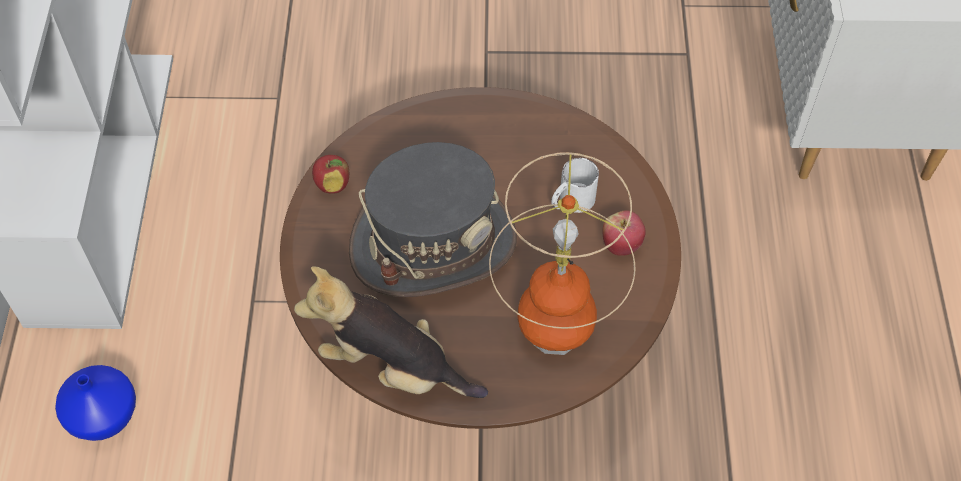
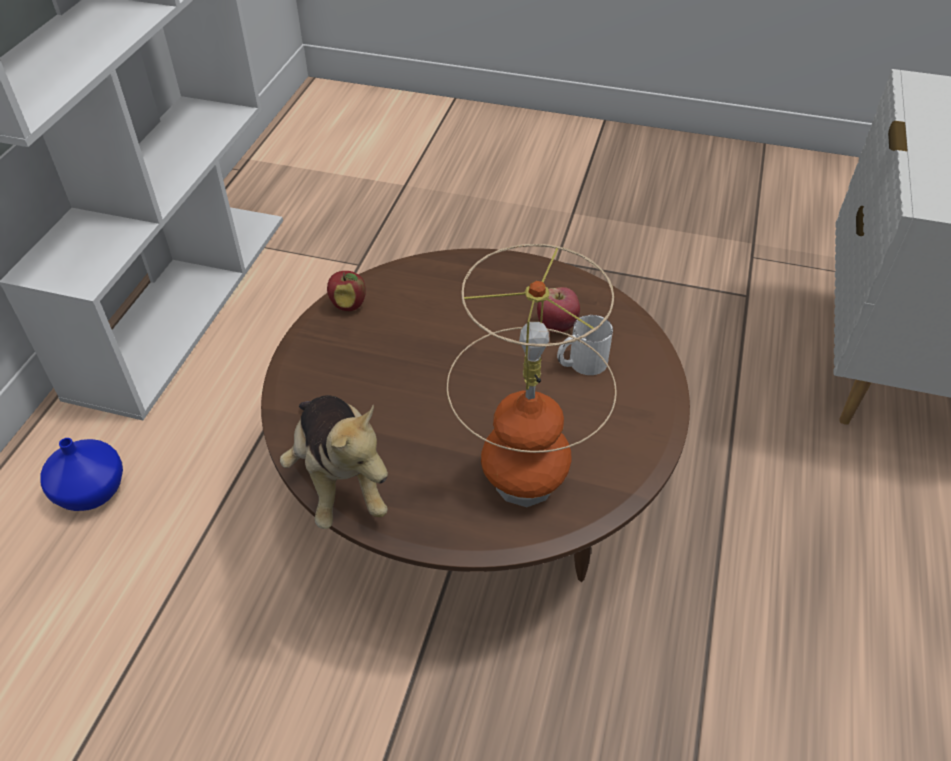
camera: 15 degrees right, 10 degrees down
(393, 367) = (339, 479): plush toy -> plush toy turned 150 degrees counterclockwise
(433, 244) = (426, 373): grey hat -> none
(621, 245) = (622, 414): apple -> apple (557, 326)

